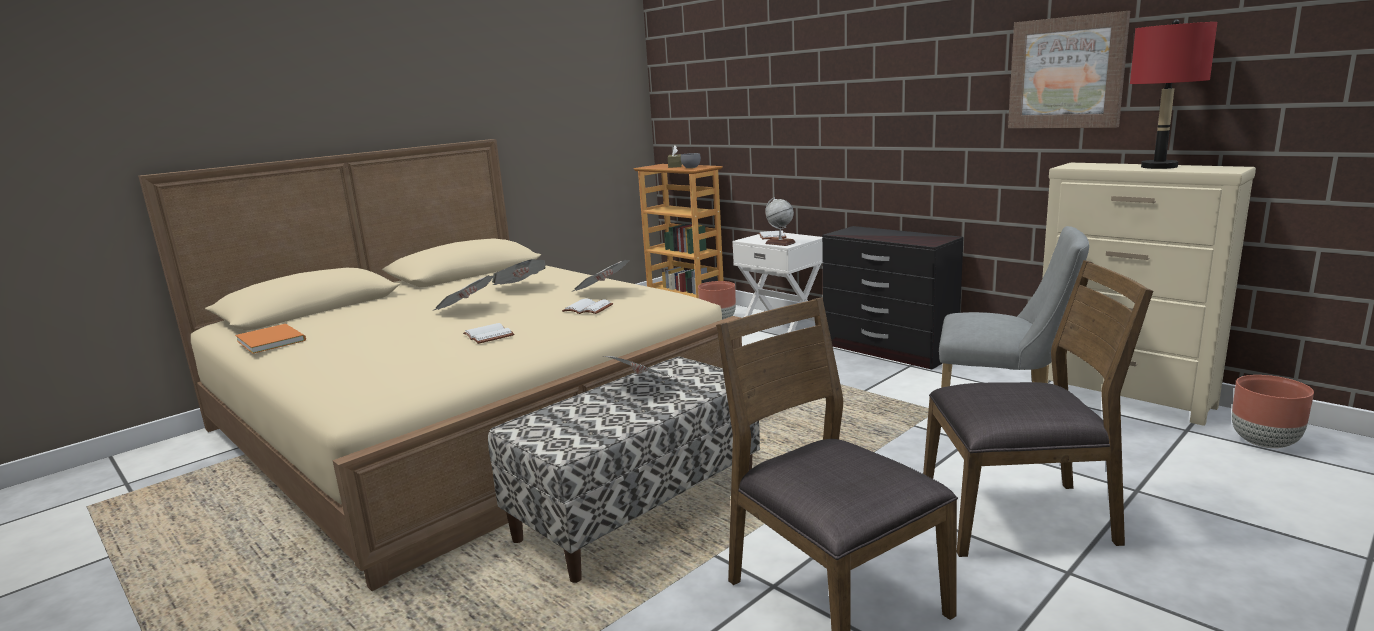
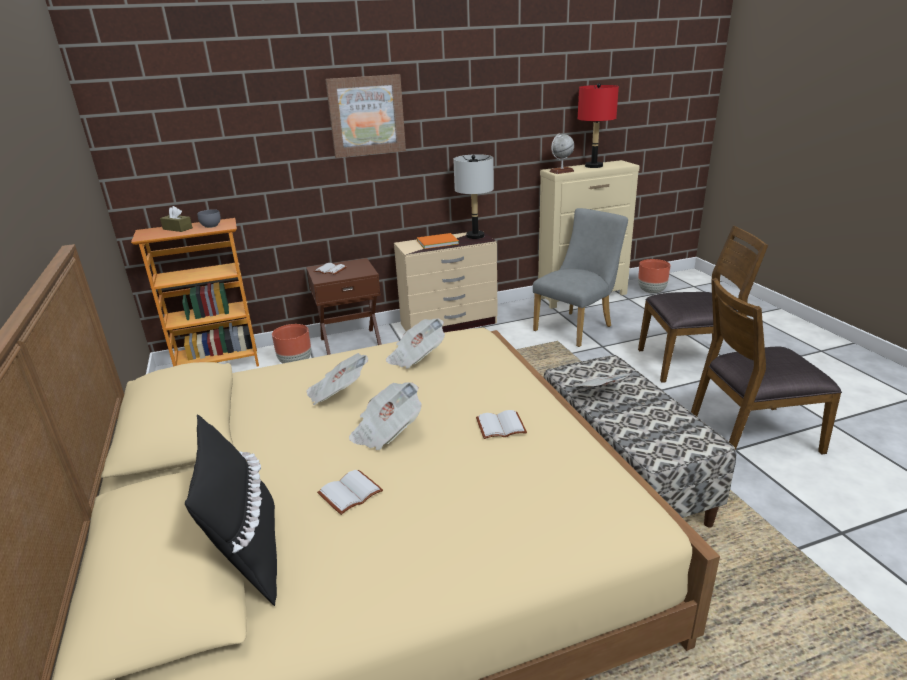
camera: 65 degrees left, 10 degrees up
(272, 340) = (340, 596): orange book -> orange book (436, 242)
(314, 315) = (249, 556): none -> black pillow
(586, 309) = (466, 371): white book -> white book (350, 494)
(780, 243) = (358, 272): globe -> globe (561, 171)
(781, 326) = (350, 343): white nightstand -> brown nightstand
(888, 350) = (449, 324): black dresser -> beige dresser
(933, 239) = (475, 236): none -> grey table lamp
(1018, 516) = (690, 362): brown chair -> brown chair turned 60 degrees clockwise
(1066, 73) = (532, 113): picture -> picture (366, 116)

